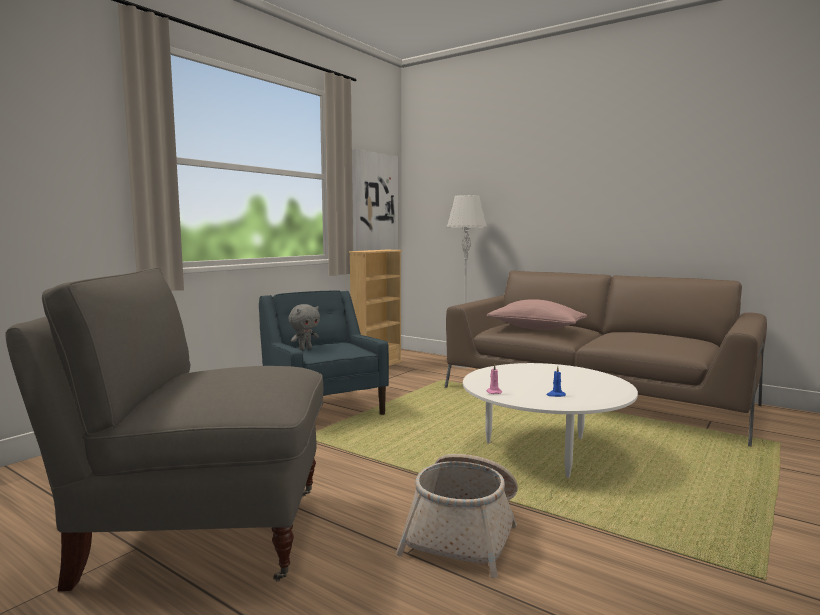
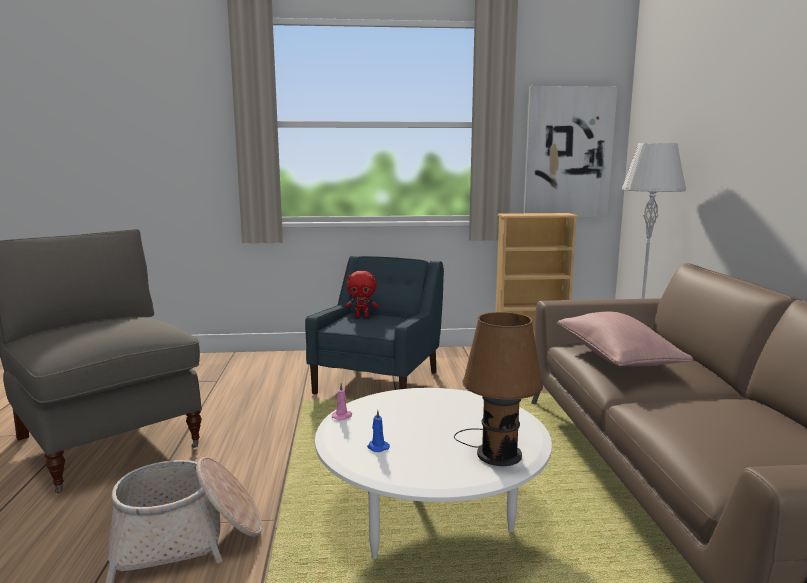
camera: 50 degrees right, 5 degrees up
(305, 349) = (362, 316): grey plush toy -> red plush toy
(597, 378) = (496, 452): none -> brown table lamp

